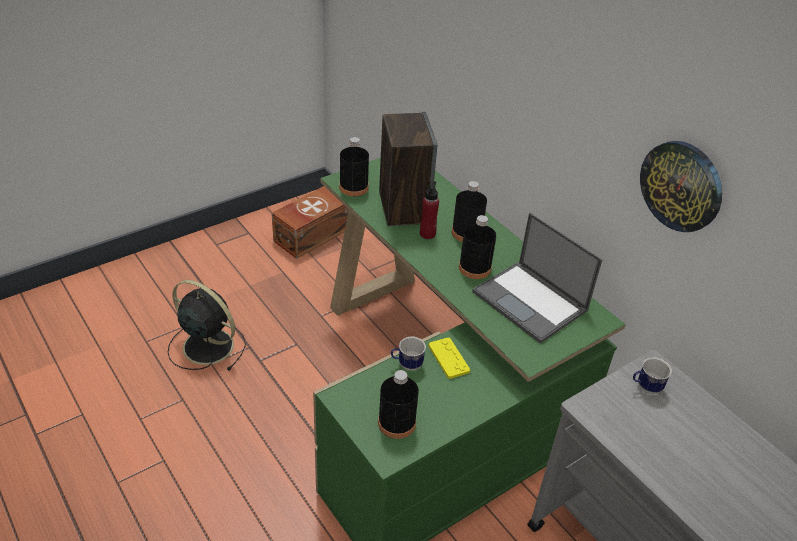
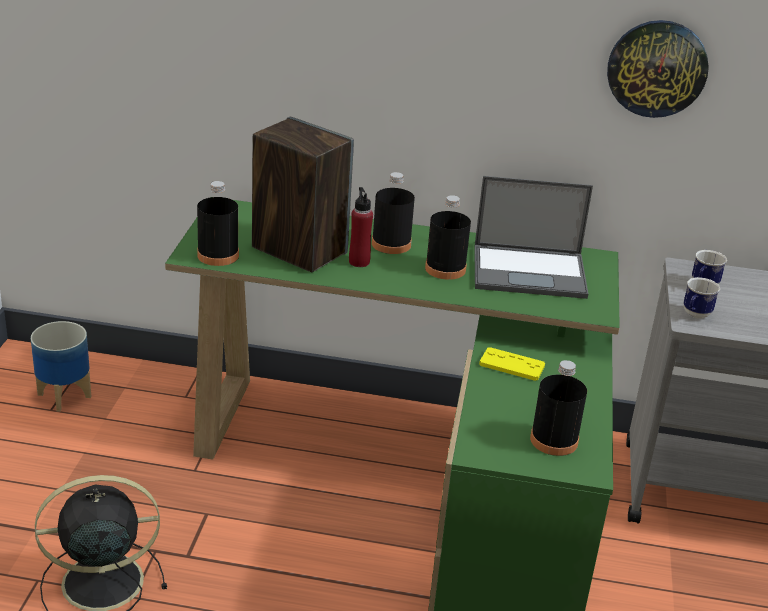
camera: 45 degrees left, 10 degrees down
(311, 234) = (63, 396): brown storage box -> planter
(406, 365) = (487, 391): mug -> mug (694, 315)

